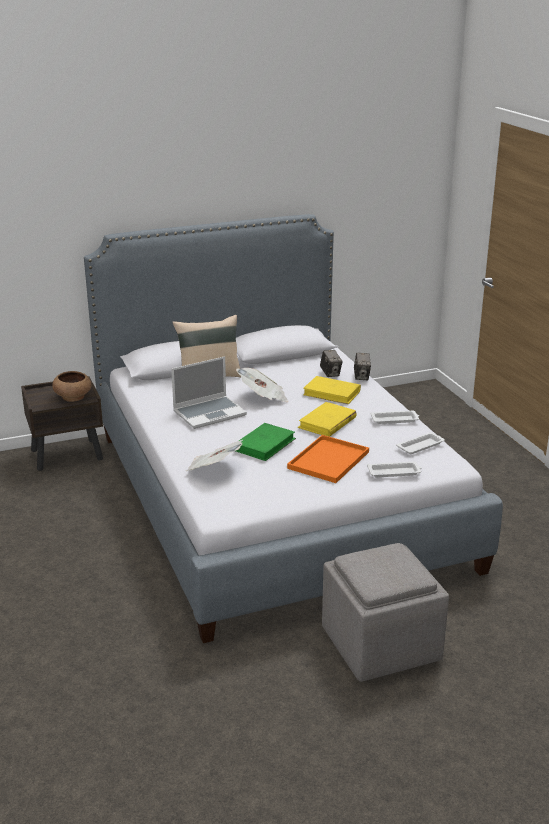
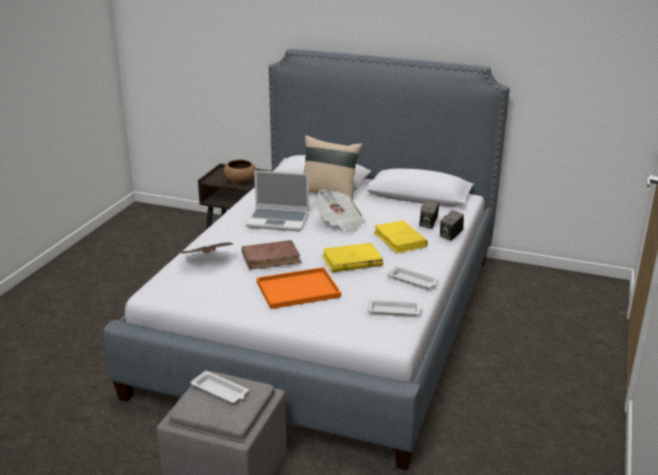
camera: 40 degrees right, 0 degrees up
(265, 444) = (271, 258): green book -> brown book
(394, 472) = (331, 322): white tray -> white tray (220, 391)

